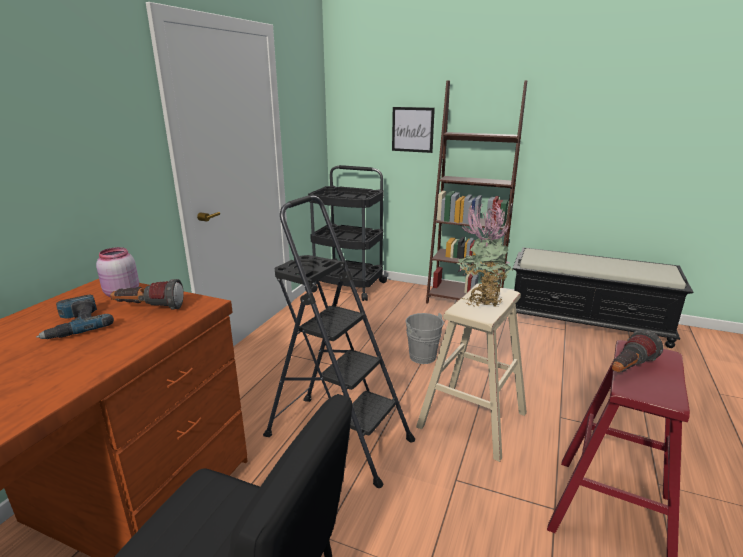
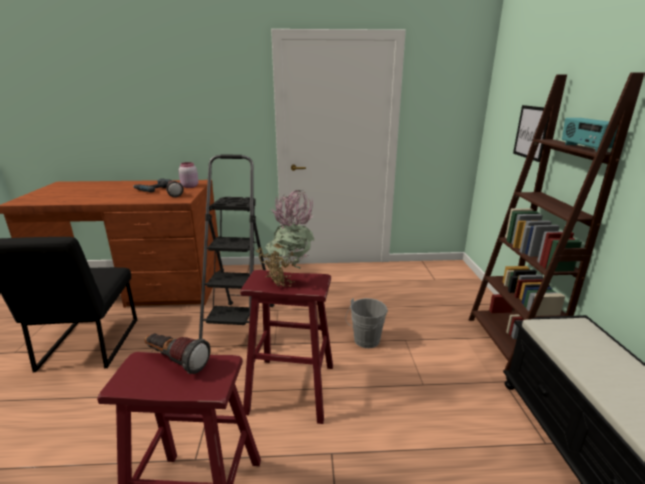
camera: 65 degrees right, 0 degrees up
(348, 287) = (443, 274): black cart -> none
(472, 419) = (291, 388): beige stool -> red stool
(494, 134) = (584, 148): none -> radio

